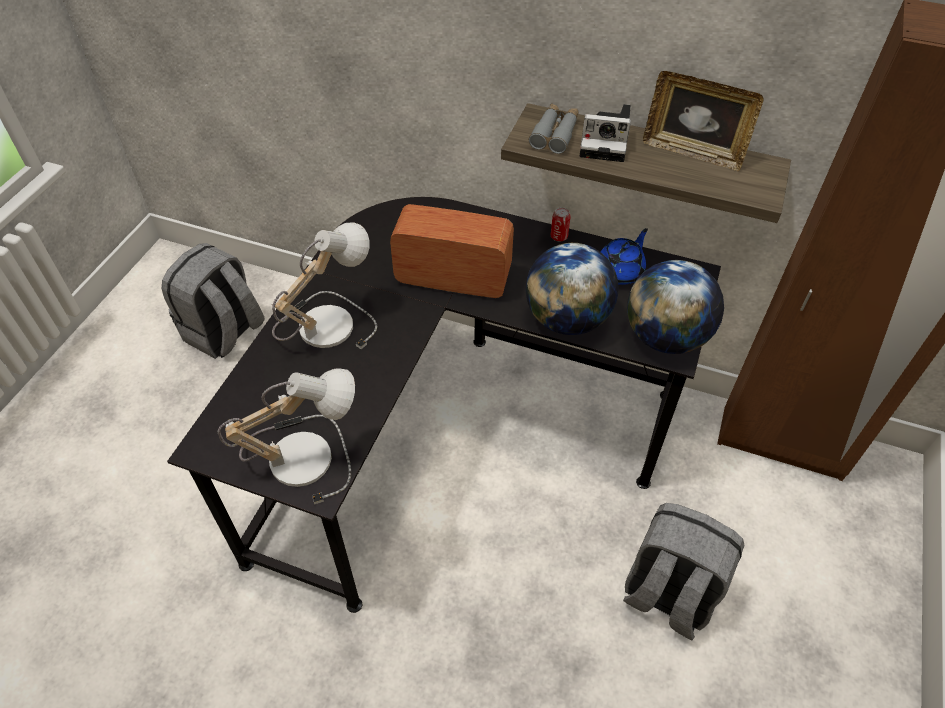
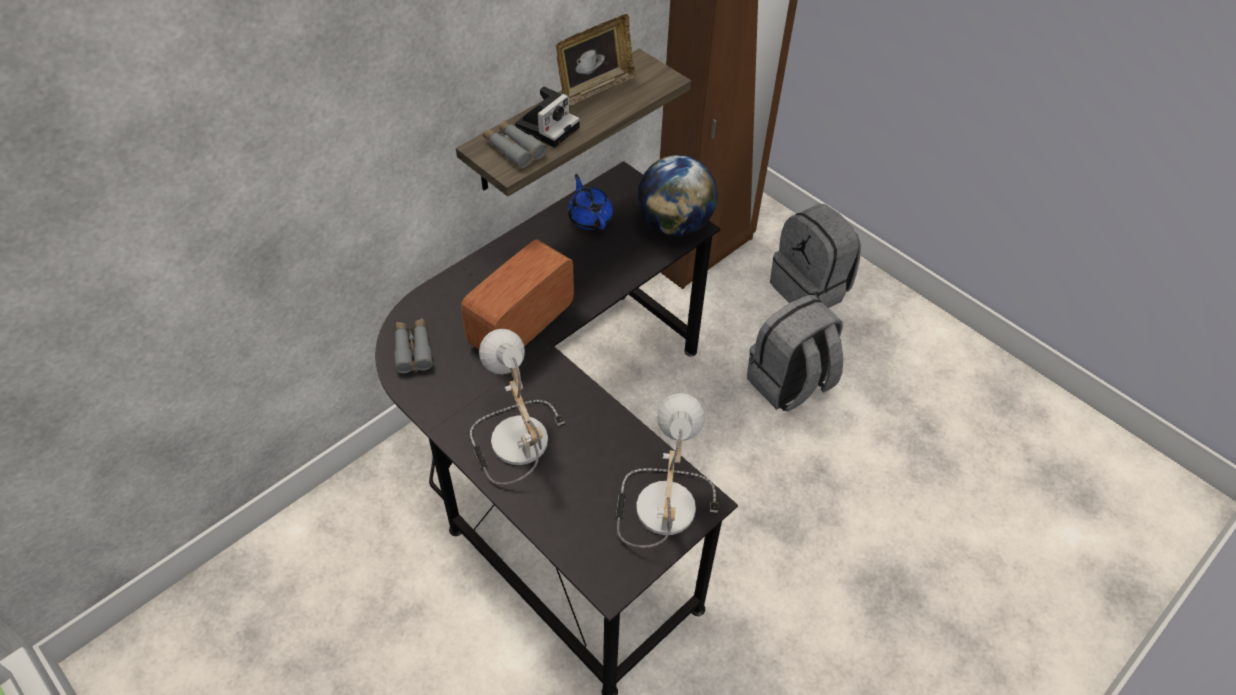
camera: 65 degrees left, 0 degrees up
(224, 333) = (290, 628): grey backpack -> grey backpack (810, 289)
(385, 225) = (413, 349): none -> grey binoculars
(559, 236) = (522, 236): can -> none
(567, 319) = (620, 272): globe -> none

